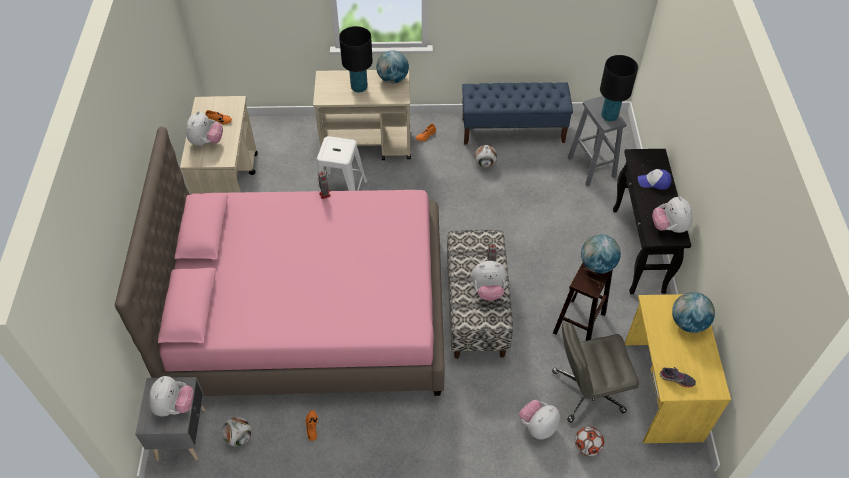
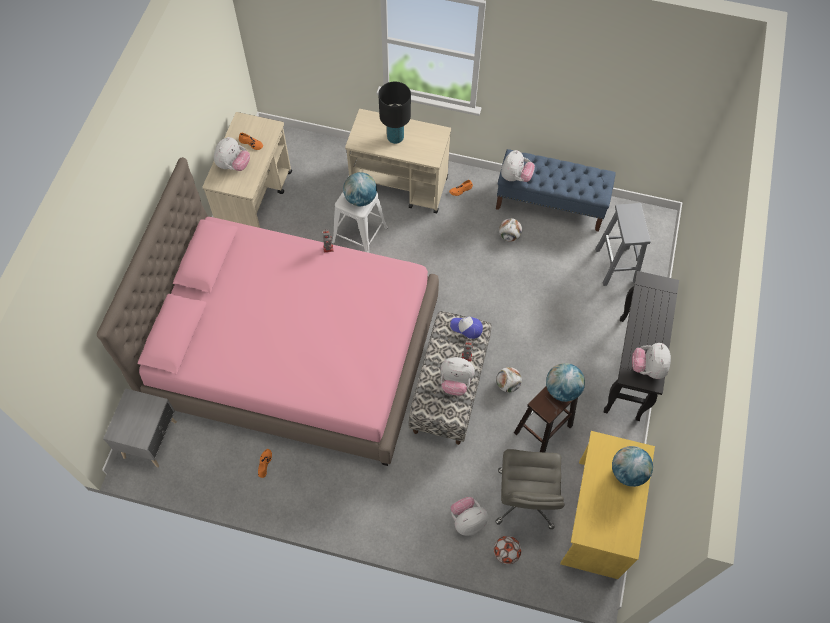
camera: 15 degrees right, 10 degrees up
(174, 406) = (142, 422): plush toy -> plush toy (515, 177)
(239, 437) = (199, 456): football -> football (507, 384)
(393, 79) = (431, 135): globe -> globe (360, 199)
(587, 391) = (525, 499): grey office chair -> grey office chair turned 90 degrees counterclockwise
(609, 116) = (636, 228): black table lamp -> none
(654, 182) = (652, 315): cap -> cap (466, 328)
(676, 379) = (594, 525): grey shoe -> none

